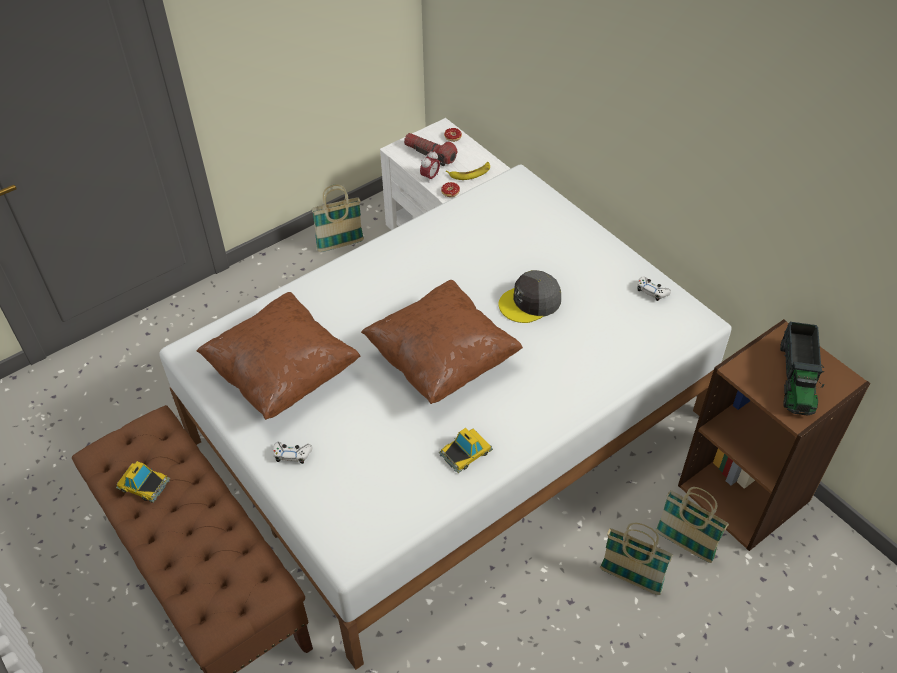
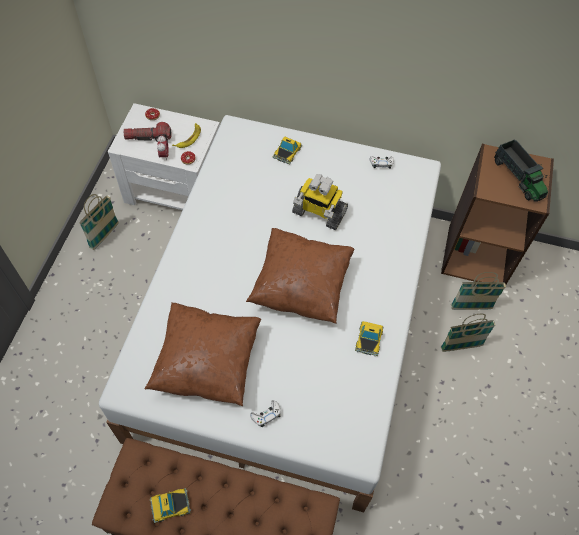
camera: 40 degrees left, 10 degrees up
(530, 302) = (318, 213): grey cap -> toy robot
(553, 228) = (287, 152): none -> toy car

